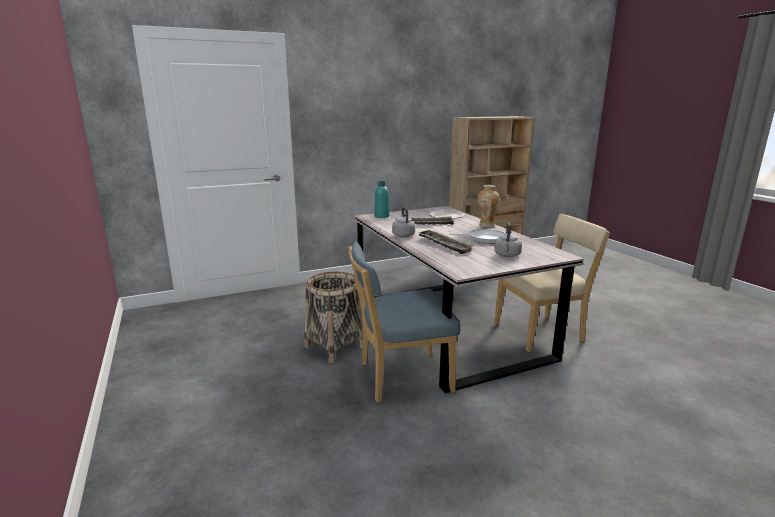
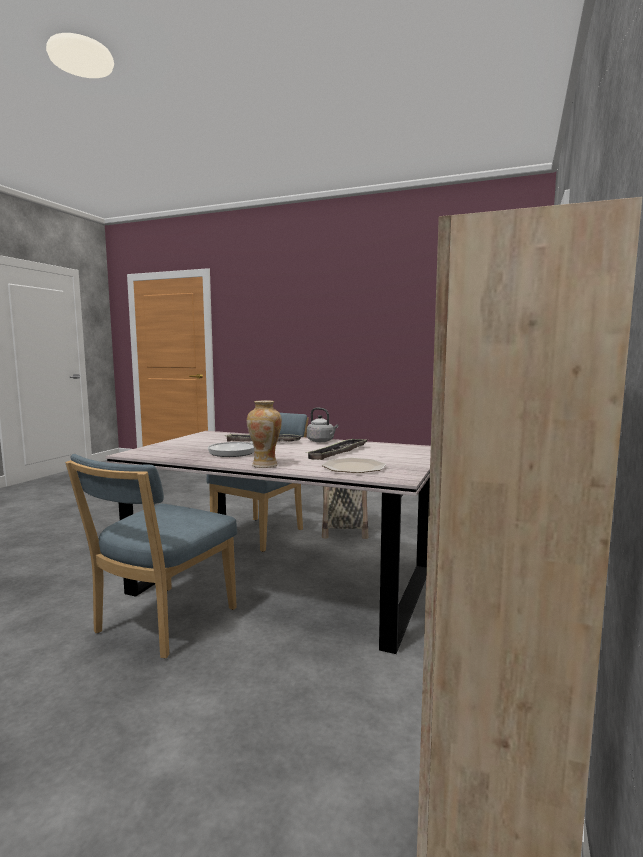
camera: 135 degrees right, 10 degrees down
(381, 216) = (415, 450): turquoise bottle -> none
(507, 255) = (188, 445): grey kettle -> none
(542, 332) = (161, 623): beige chair -> blue chair

